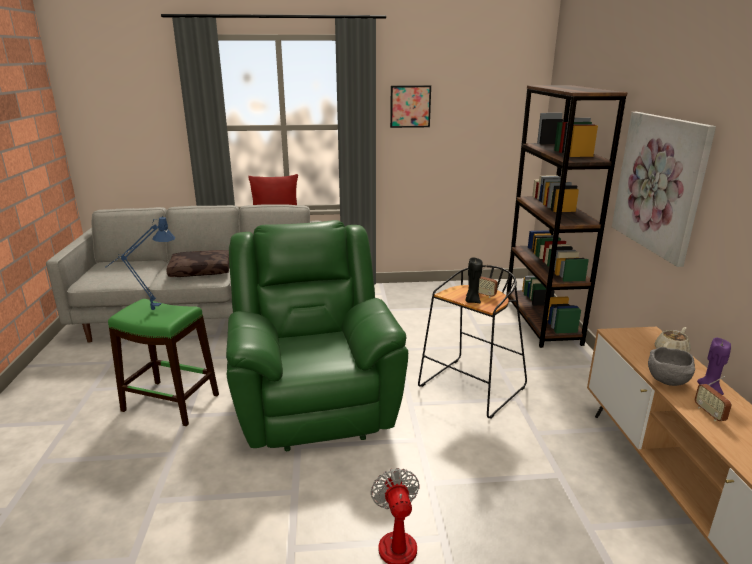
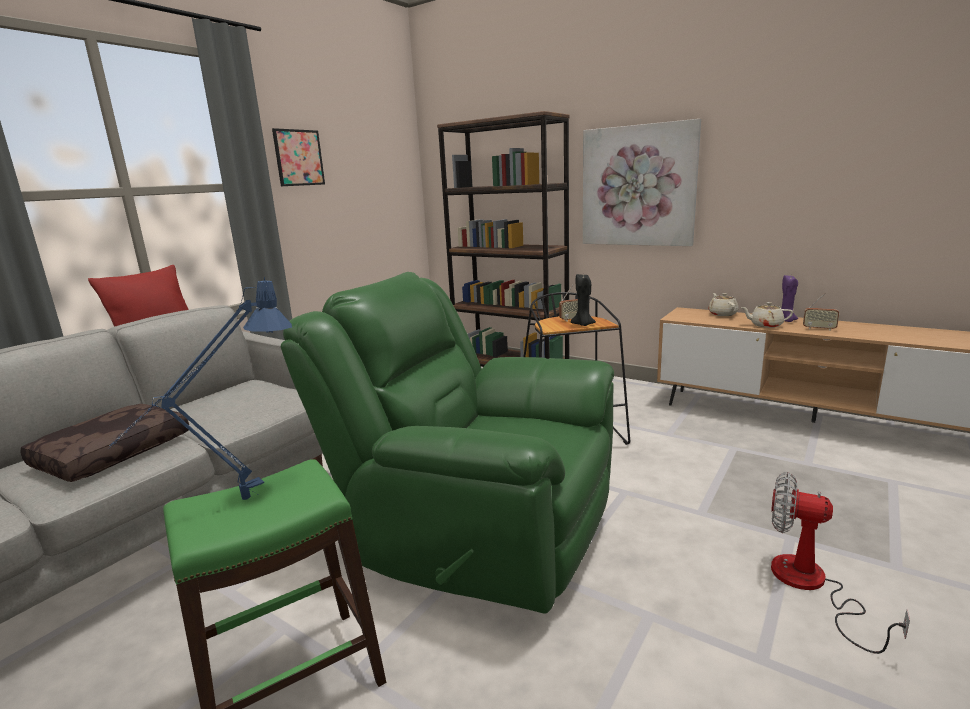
camera: 50 degrees left, 5 degrees down
(668, 381) = (765, 325): grey bowl -> beige teapot

